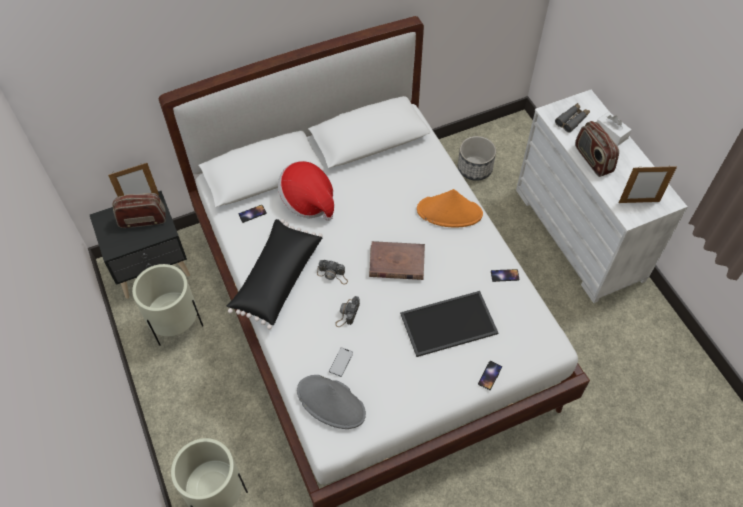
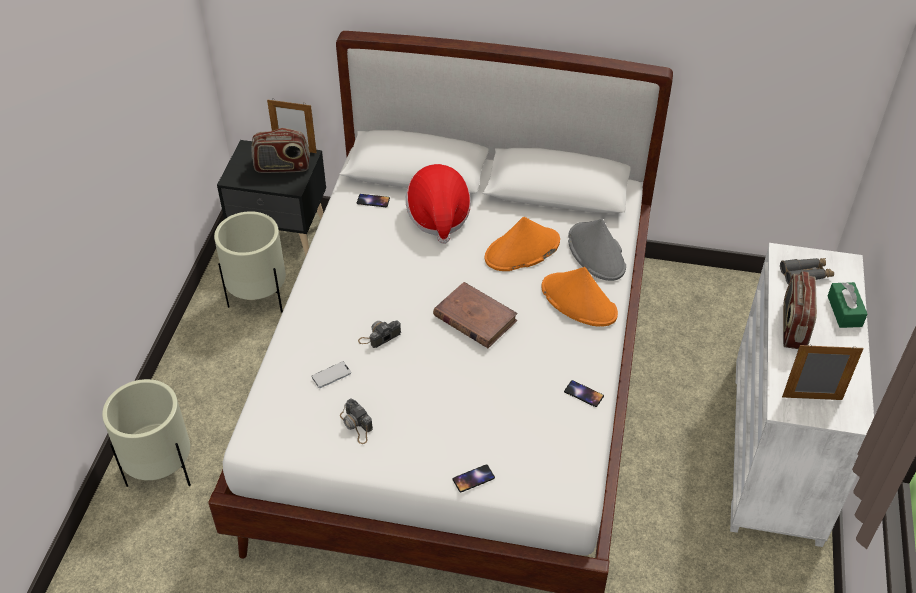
camera: 35 degrees right, 10 degrees down
(143, 220) = (282, 167): radio -> radio turned 150 degrees clockwise
(276, 279) = (341, 269): black pillow -> none
(331, 402) = (288, 405): grey hat -> grey hat (597, 253)
(333, 275) = (399, 294): camera -> camera (356, 425)
(384, 195) = (522, 250): none -> orange hat
(448, 325) = (474, 406): tray -> none
(474, 168) = (704, 313): planter -> none
(611, 133) = (844, 311): white tissue box -> green tissue box
(639, 202) = (812, 398): picture frame -> picture frame turned 150 degrees clockwise

